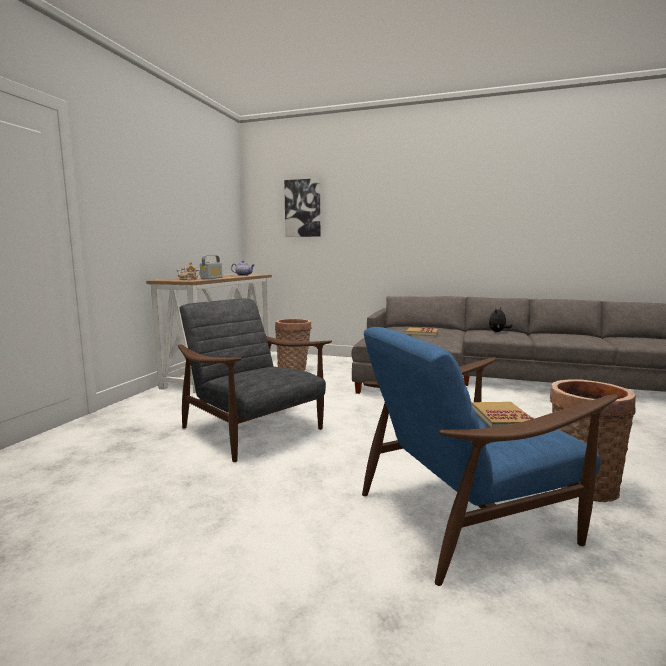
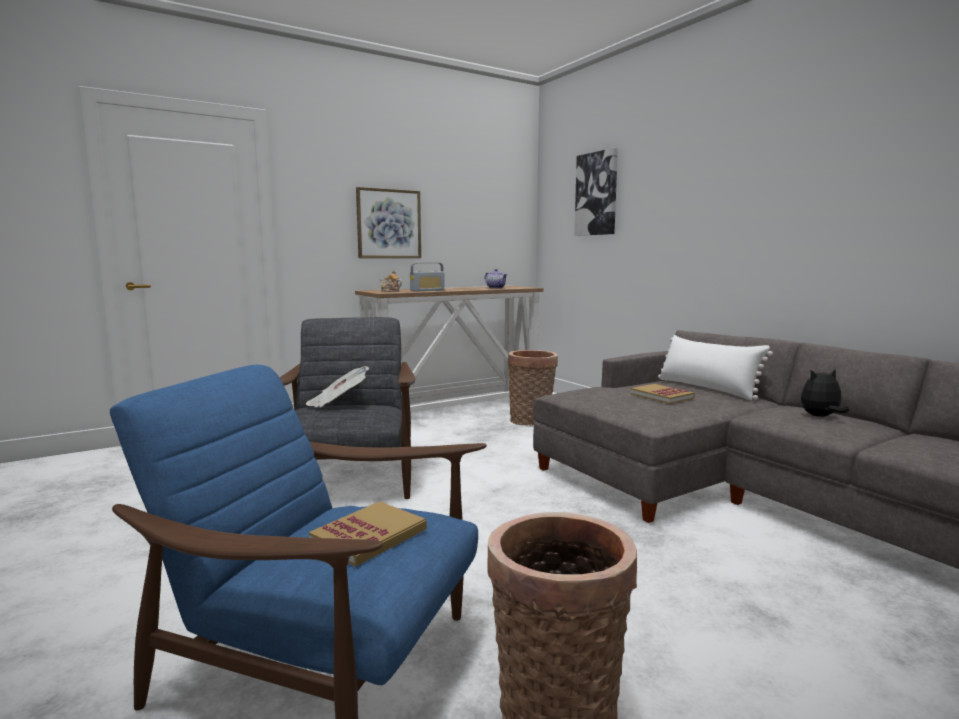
camera: 40 degrees right, 0 degrees up
(162, 222) = (389, 224): none -> picture
(250, 369) = (337, 403): none -> newspaper
(423, 327) = (707, 388): none -> white pillow

